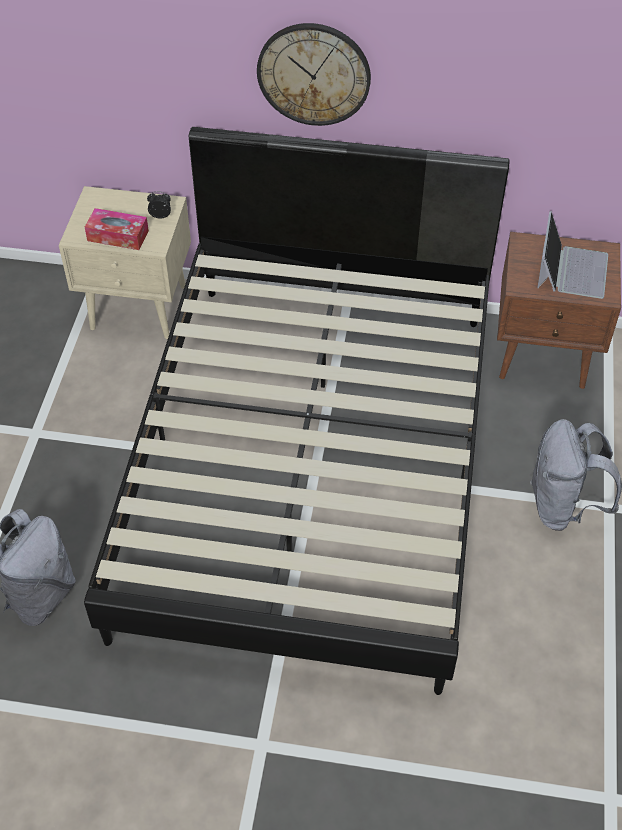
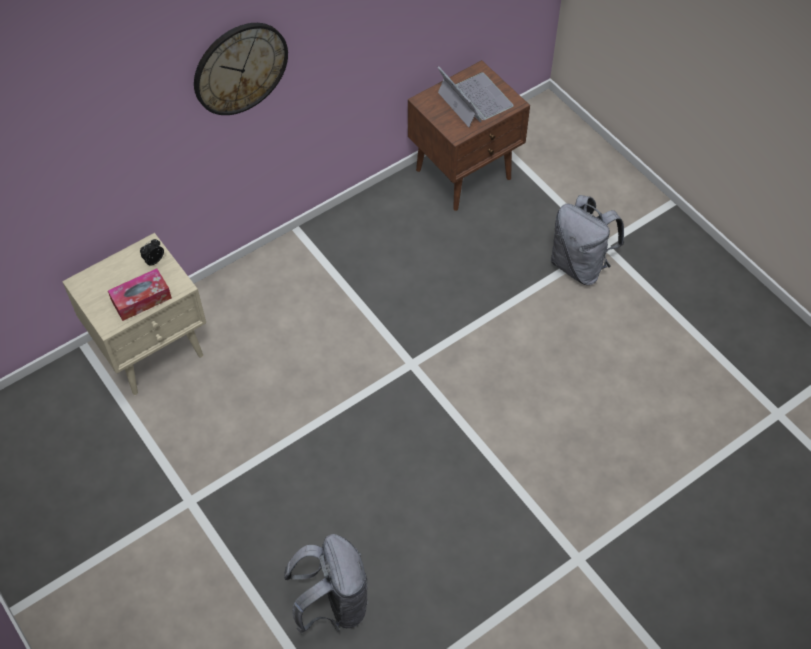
camera: 45 degrees left, 5 degrees up
(312, 464) = (405, 362): black bed -> none

